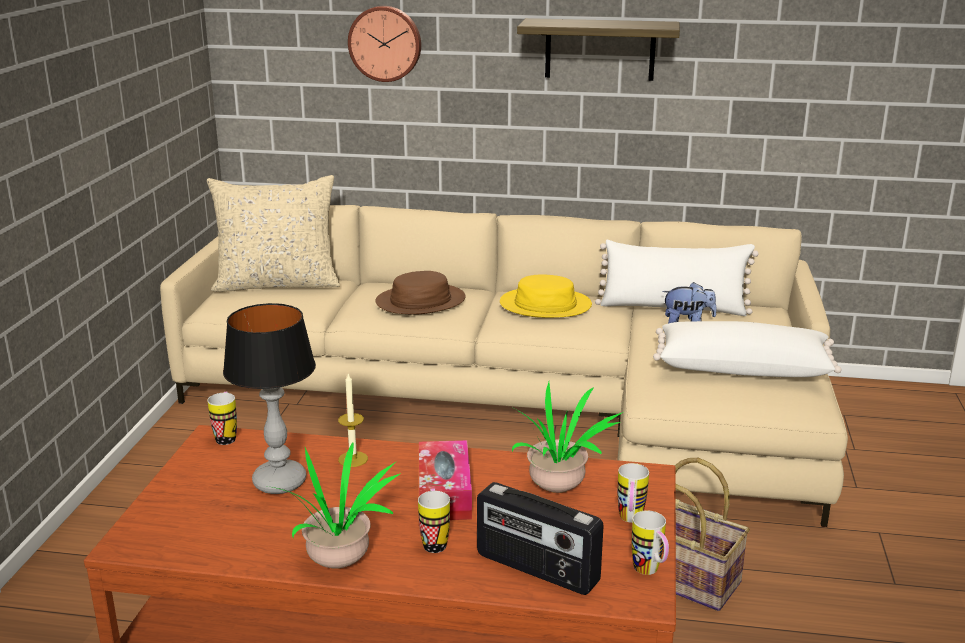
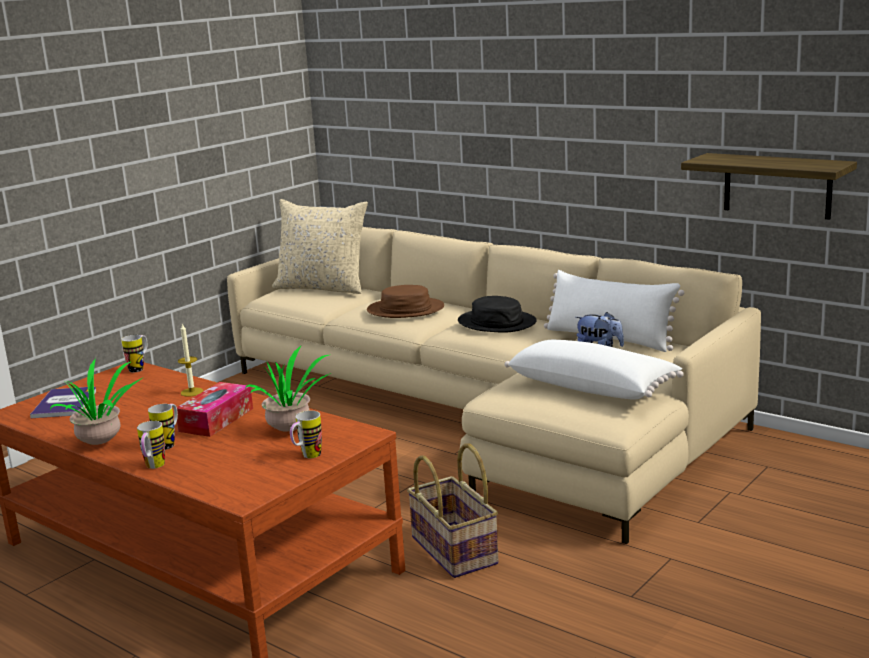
camera: 30 degrees right, 5 degrees down
(194, 512) = (65, 403): none -> book
(278, 482) = (131, 397): table lamp -> none
(385, 43) = (421, 95): wall clock -> none
(536, 569) = (204, 470): radio -> none
(545, 305) = (497, 322): yellow hat -> black hat
(600, 49) = (576, 99): shelf -> shelf (777, 185)
(650, 572) = (271, 486): mug -> mug (153, 467)

